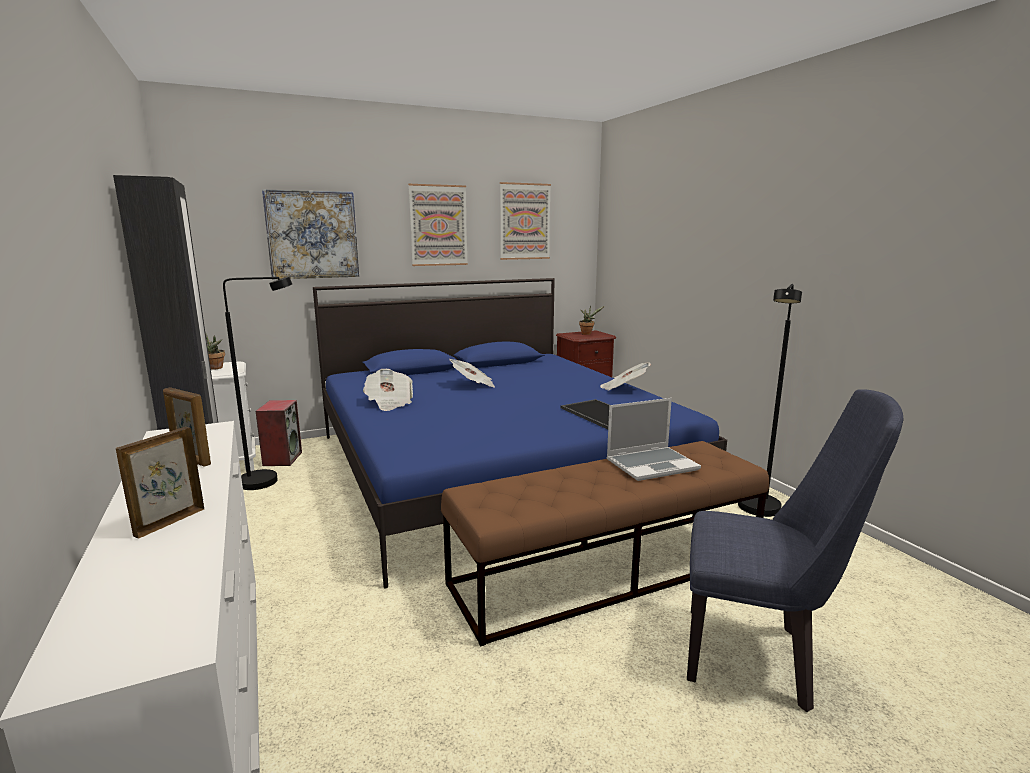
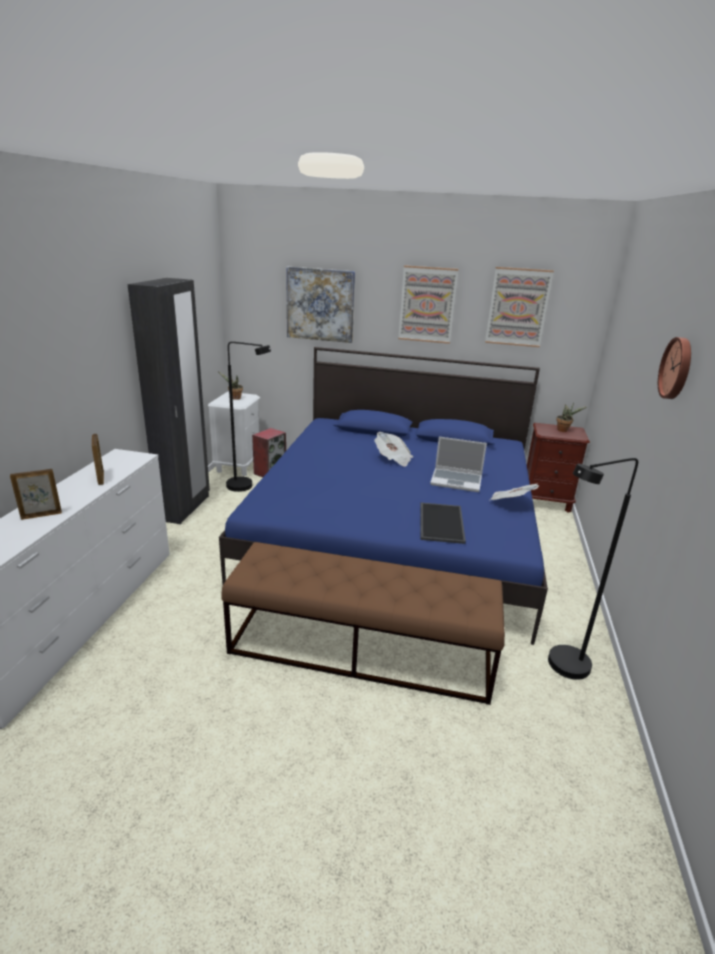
camera: 35 degrees right, 10 degrees up
(389, 403) = (311, 458): newspaper -> none
(652, 464) = (413, 583): laptop -> laptop (457, 481)
(758, 220) = (677, 368): none -> wall clock
(759, 657) = (376, 766): blue chair -> none

